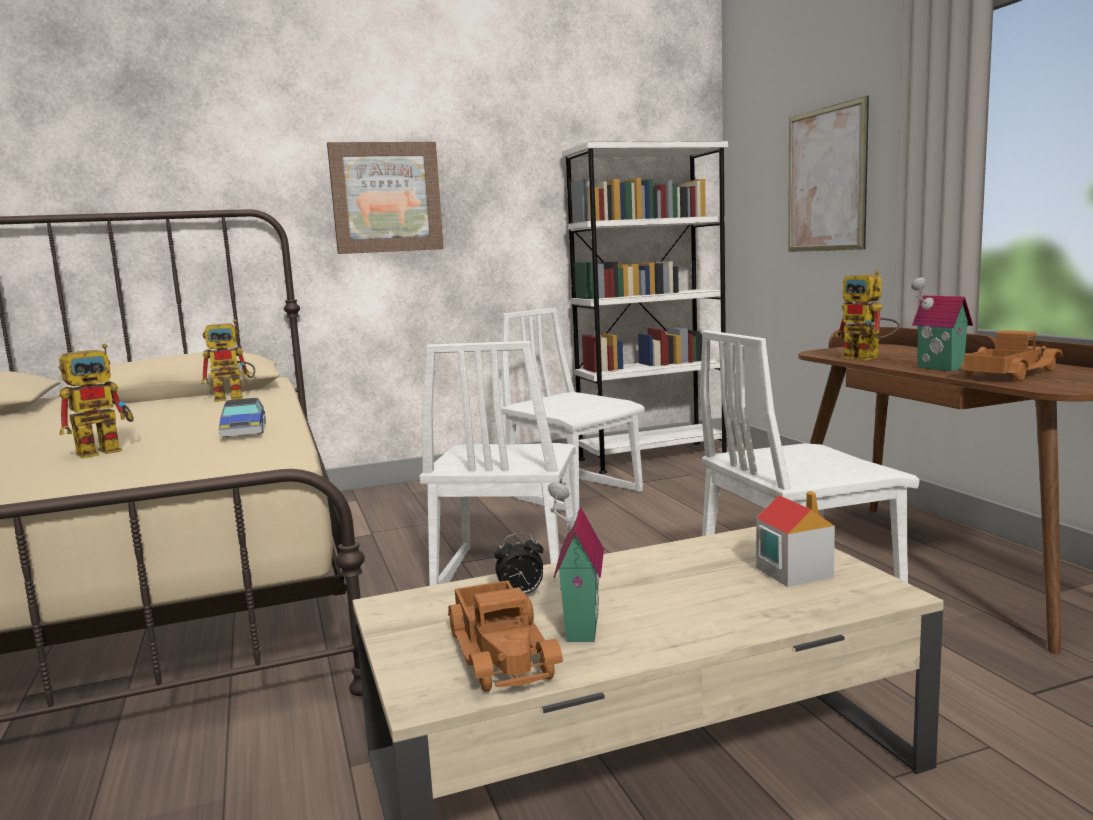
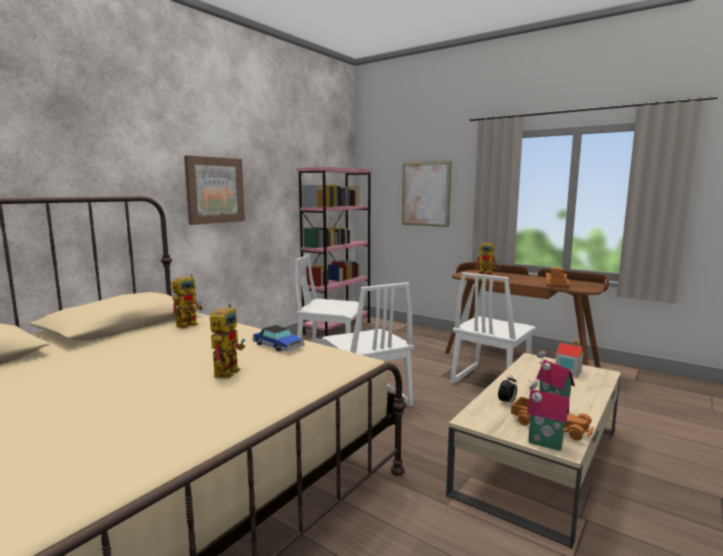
camera: 35 degrees left, 0 degrees up
(652, 457) = (337, 328): white bookcase -> pink bookcase
(937, 368) = (527, 282): toy house -> toy house (544, 444)

